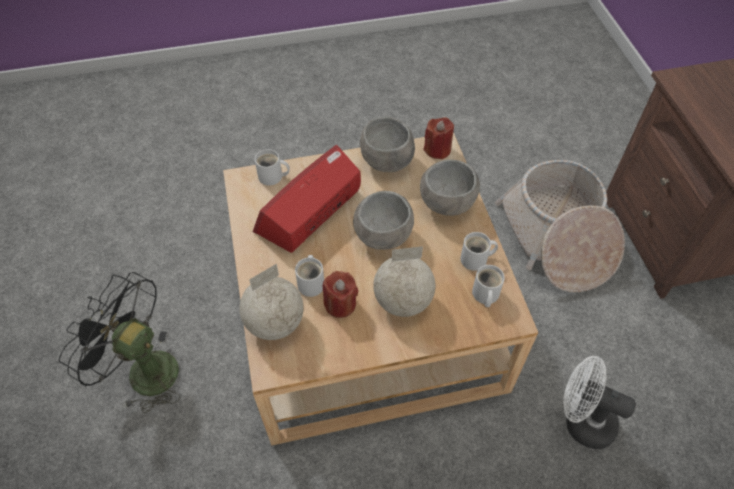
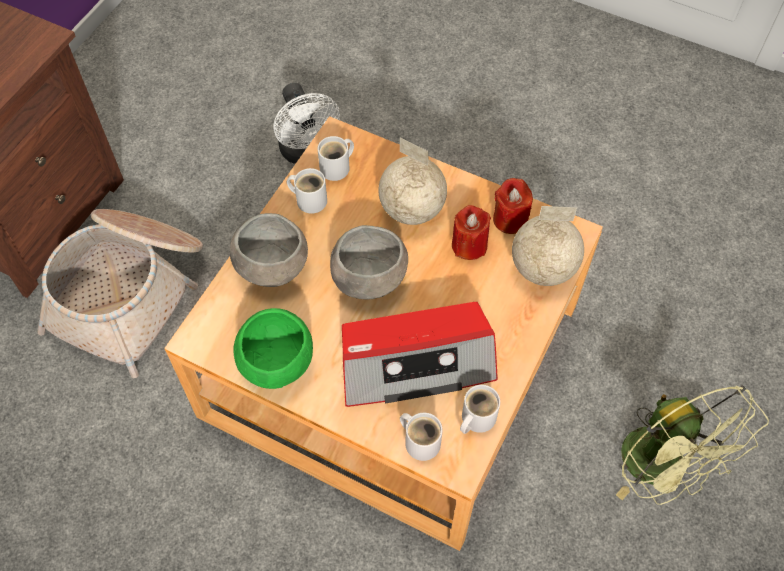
camera: 140 degrees left, 5 degrees up
(143, 370) = (662, 468): black fan -> green fan
(312, 282) = (478, 283): white mug -> white mug (475, 418)
(387, 162) = (278, 363): grey bowl -> green bowl
(437, 149) = (208, 337): red candle -> red candle (510, 219)

